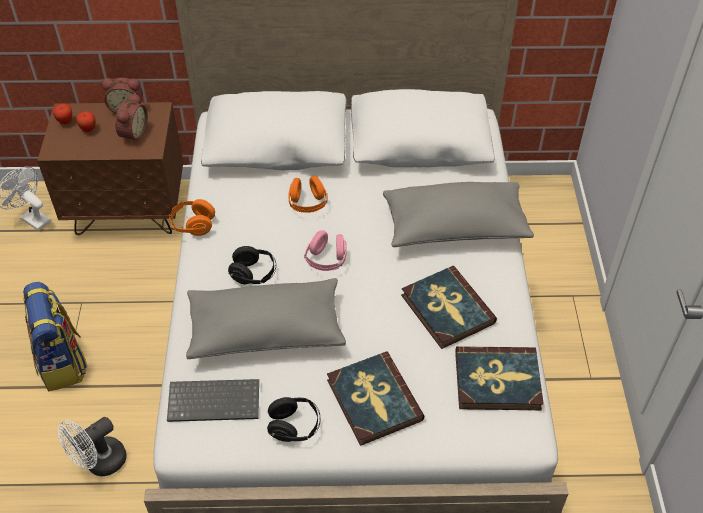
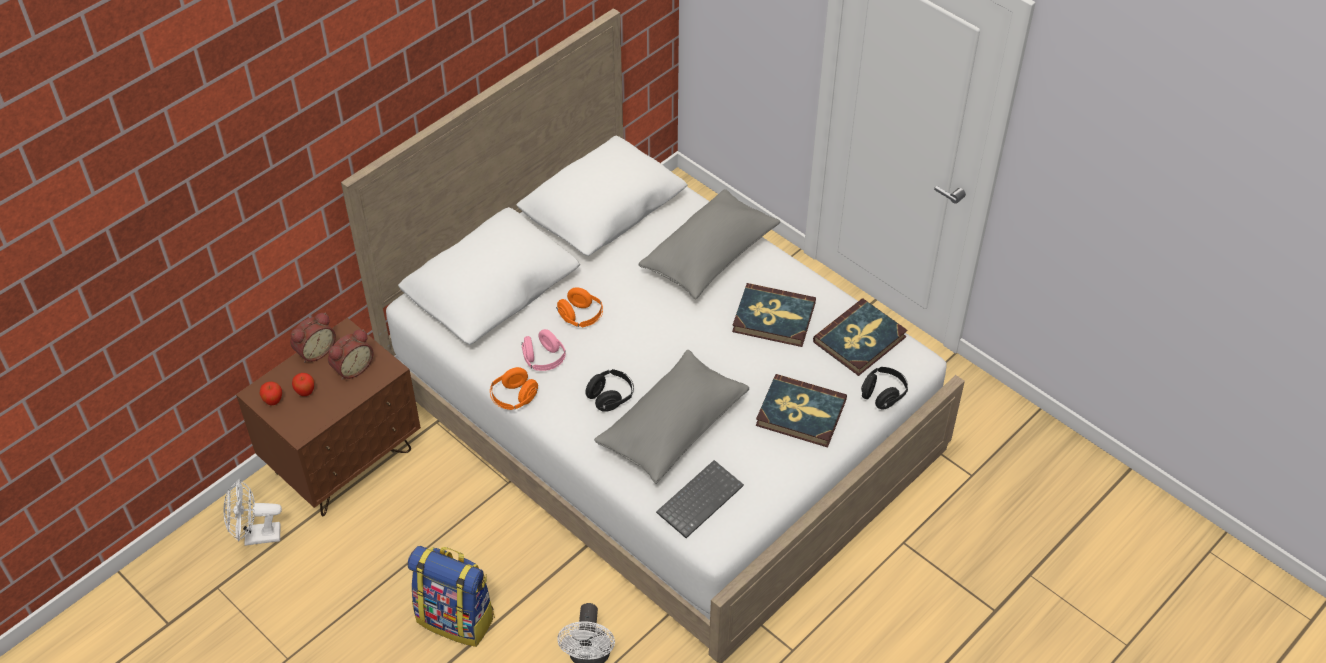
camera: 45 degrees left, 0 degrees up
(132, 134) = (352, 367): alarm clock -> alarm clock turned 75 degrees clockwise
(294, 427) = (773, 471): black headphones -> black headphones (883, 394)
(326, 260) = (650, 347): pink headphones -> pink headphones (544, 360)

